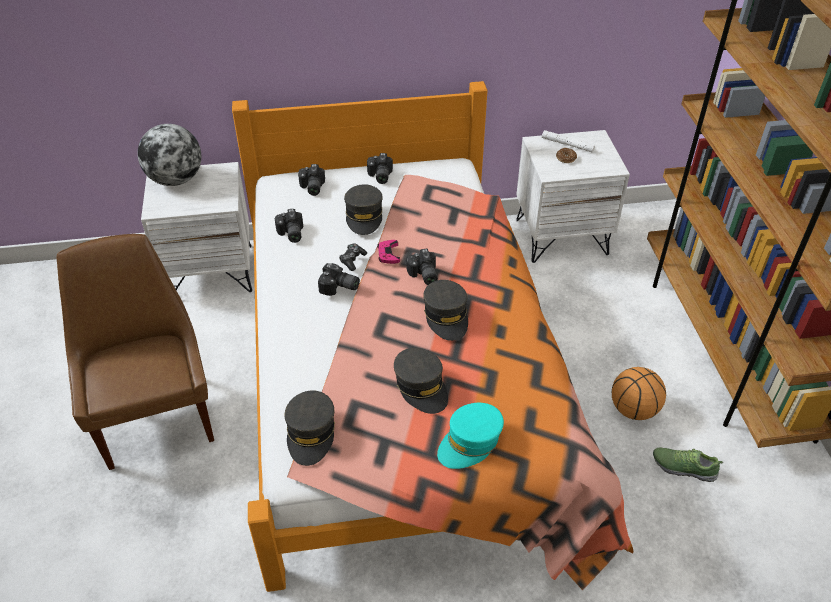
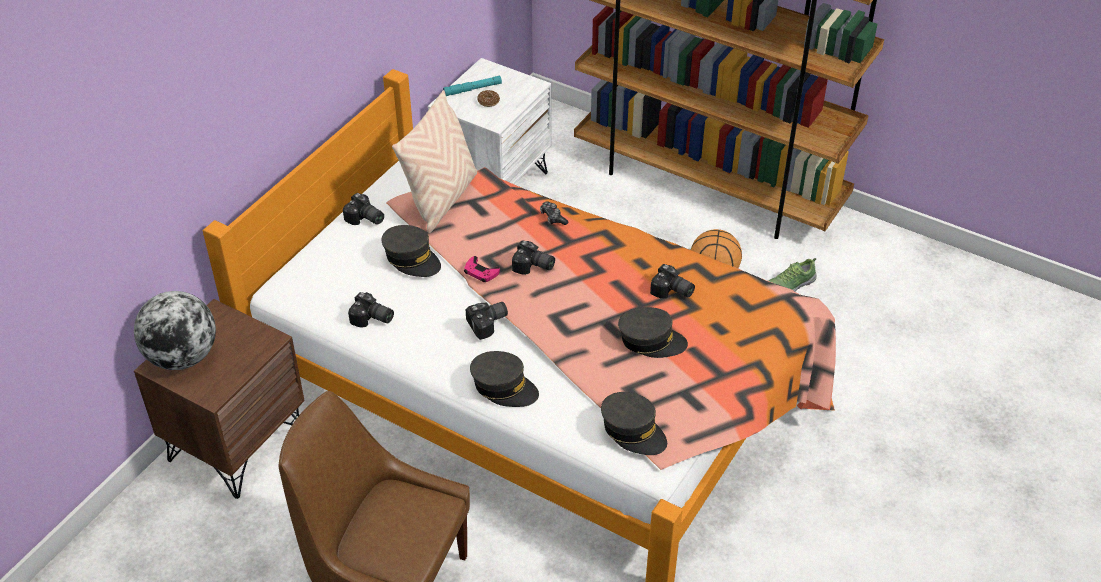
camera: 50 degrees left, 0 degrees up
(211, 271) = (236, 443): white nightstand -> brown nightstand
(311, 188) = (323, 270): camera -> camera (672, 292)
(352, 260) = (462, 297): game controller -> game controller (553, 217)
(438, 195) = (442, 199): none -> beige pillow
(446, 316) = (594, 281): grey cap -> grey cap (504, 387)
(470, 442) = (732, 347): turquoise cap -> none
(567, 145) = (472, 89): white flashlight -> turquoise flashlight

